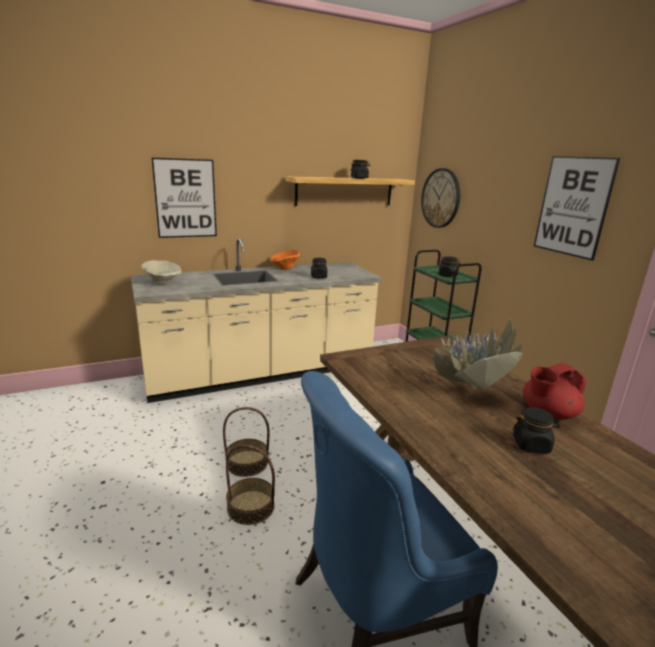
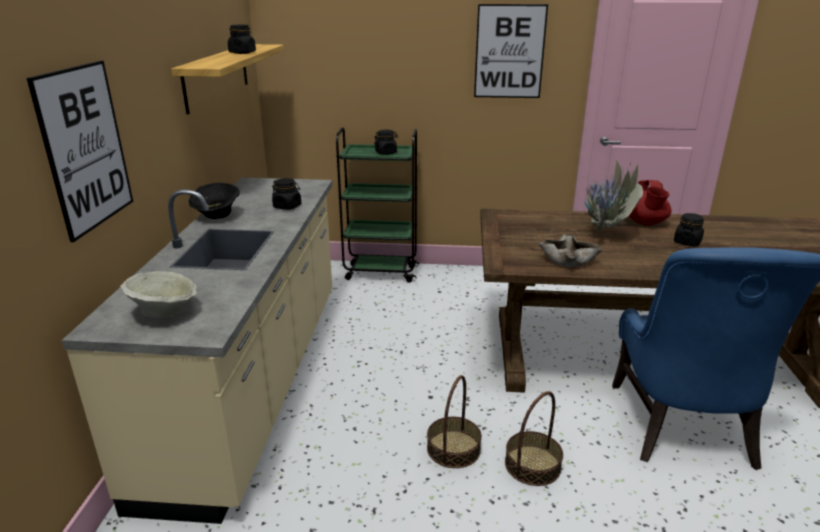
camera: 60 degrees left, 5 degrees up
(284, 268) = (217, 216): orange bowl -> black bowl
(386, 382) = (568, 260): none -> beige bowl
(441, 198) = (317, 62): wall clock -> none

